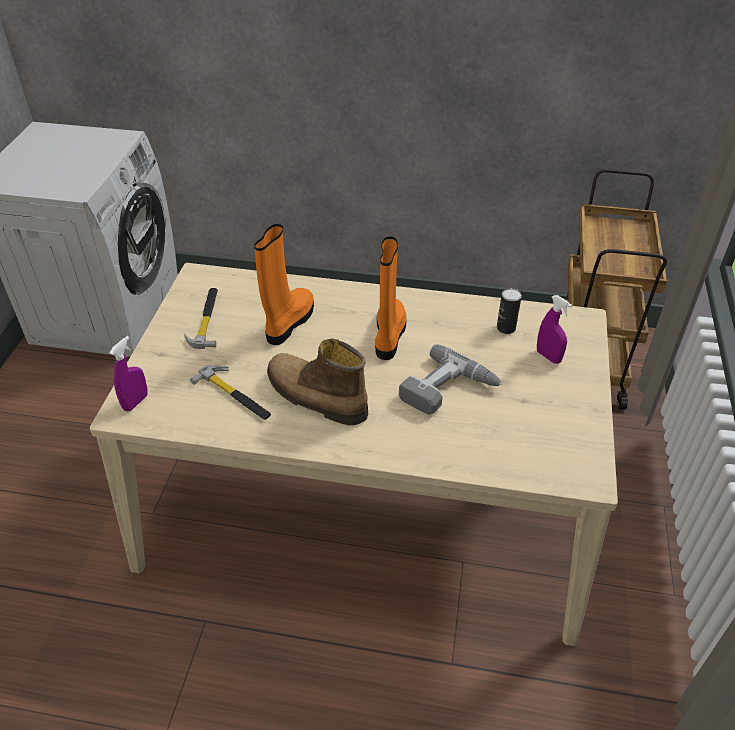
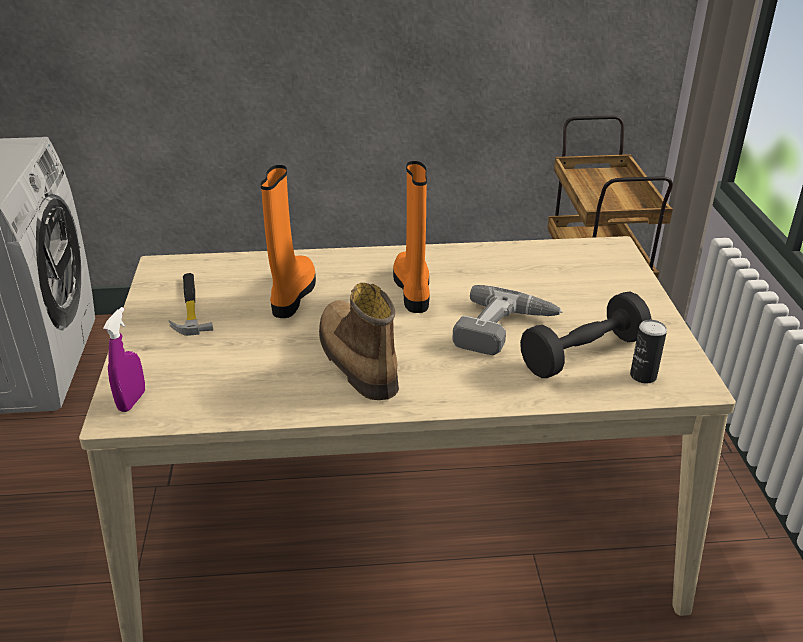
camera: 15 degrees left, 10 degrees down
(235, 395) = (257, 373): hammer -> none
(315, 397) = (355, 360): boot -> boot turned 45 degrees clockwise
(505, 428) = (583, 354): none -> black dumbbell
(506, 328) = (537, 265): can -> can (643, 376)
(548, 356) = (594, 283): purple spray bottle -> none

